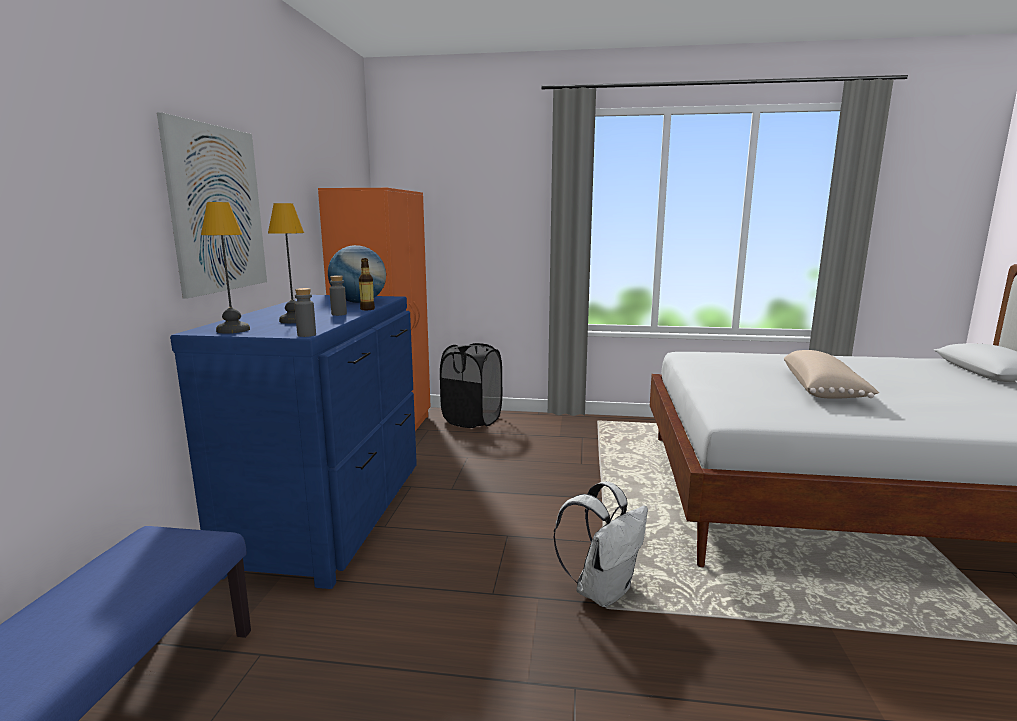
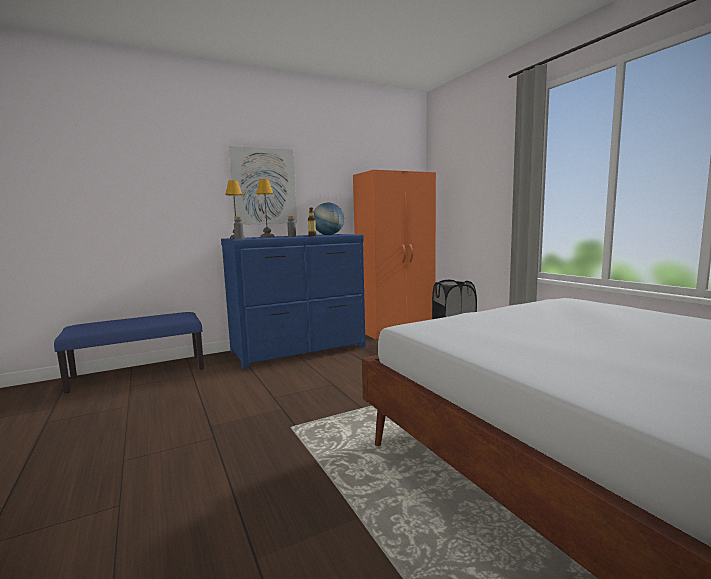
camera: 55 degrees right, 5 degrees down
(602, 590) = (308, 422): white backpack -> none
(823, 390) = (575, 336): beige pillow -> none

